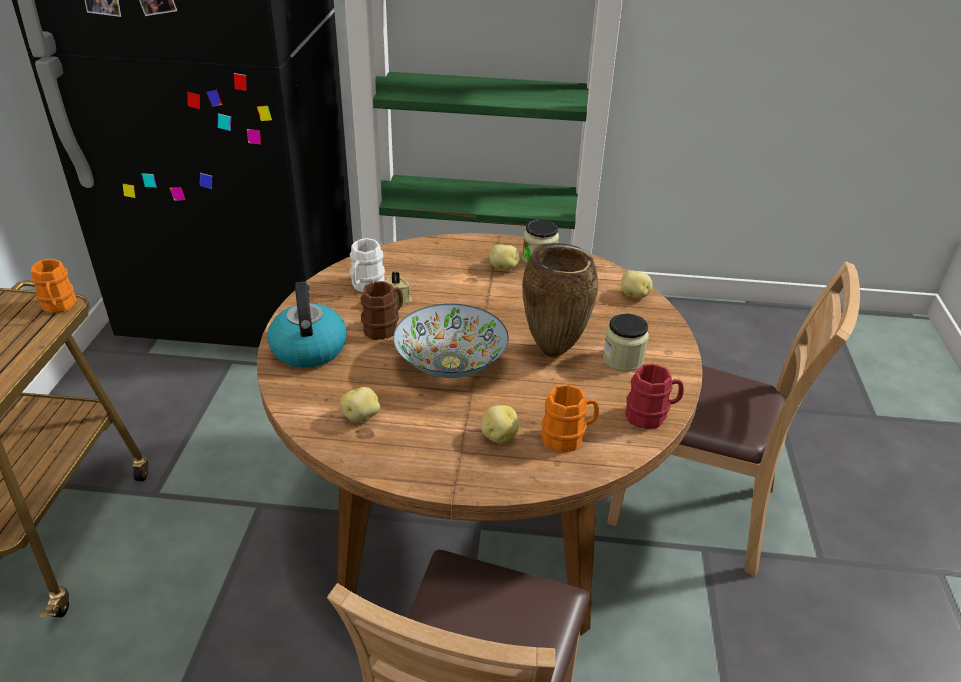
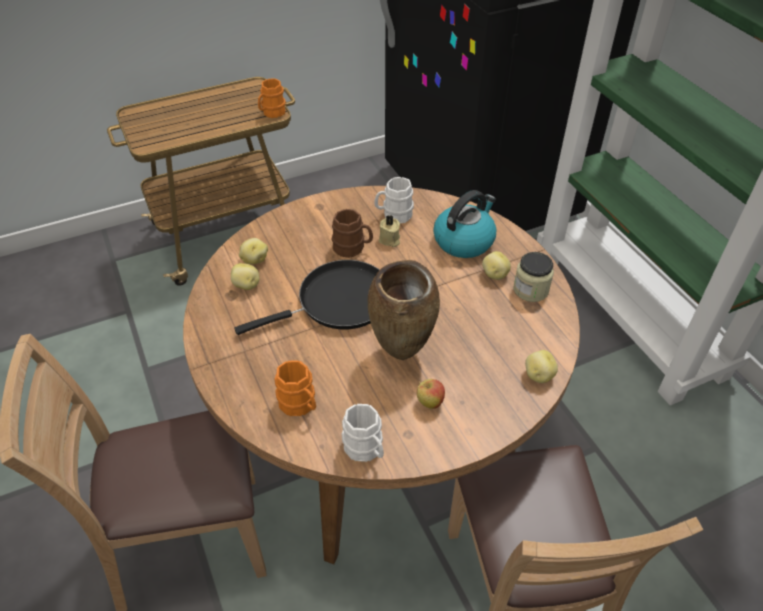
camera: 60 degrees right, 10 degrees up
(308, 348) = (298, 226): kettle -> kettle (464, 240)
(451, 363) = (338, 302): bowl -> black frying pan
(498, 436) = (274, 364): potato -> potato (254, 259)
(623, 359) = (429, 402): jar -> apple
(651, 415) = (366, 450): red mug -> white mug

